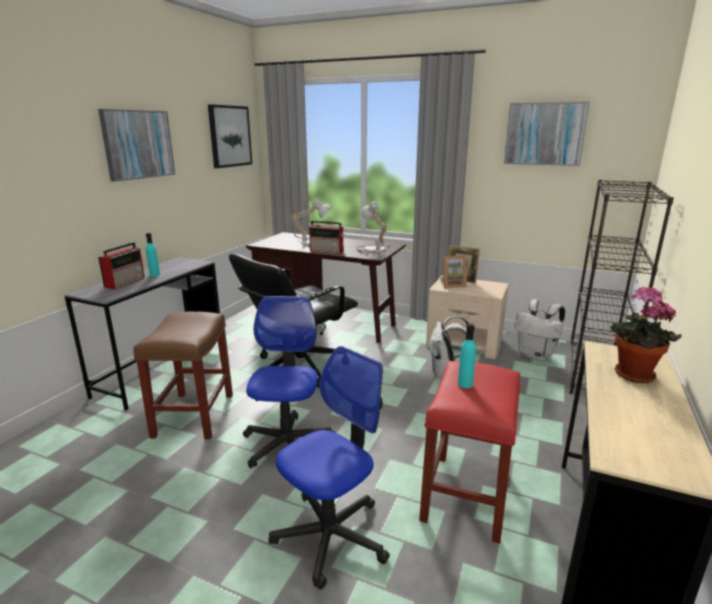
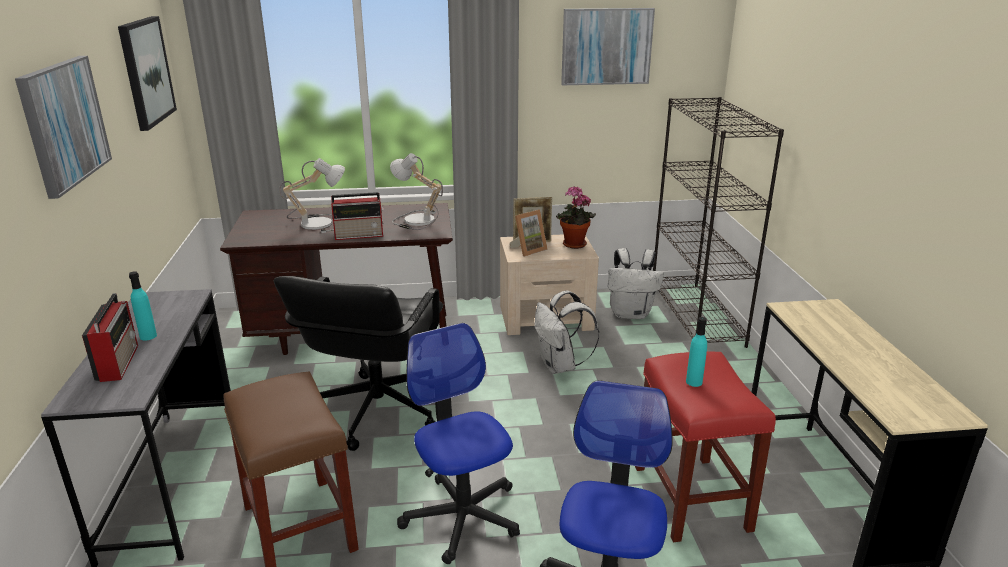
camera: 30 degrees left, 5 degrees up
(632, 376) = (836, 332): potted plant -> potted plant (573, 245)

